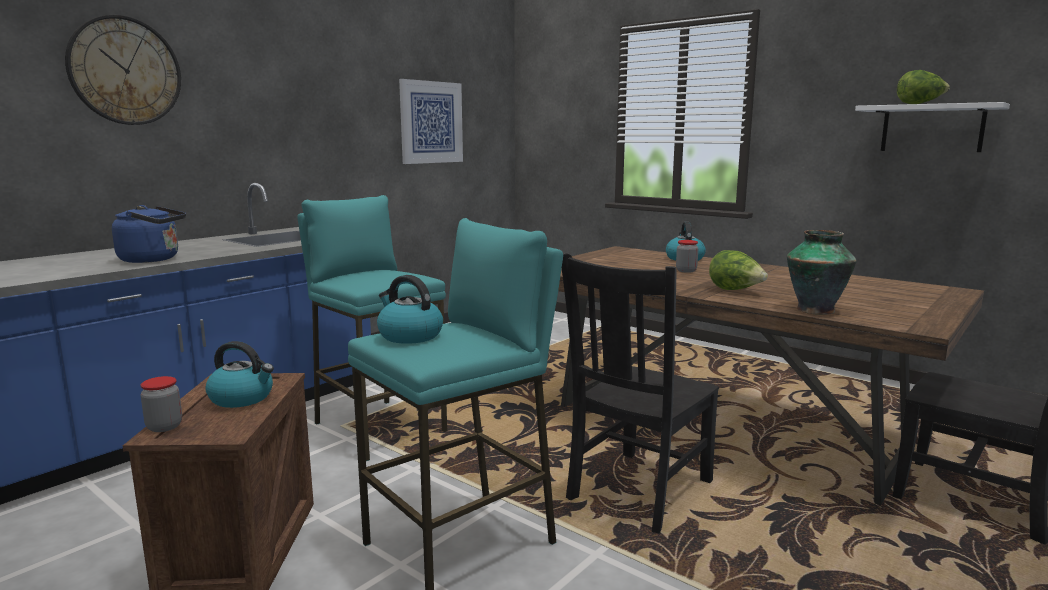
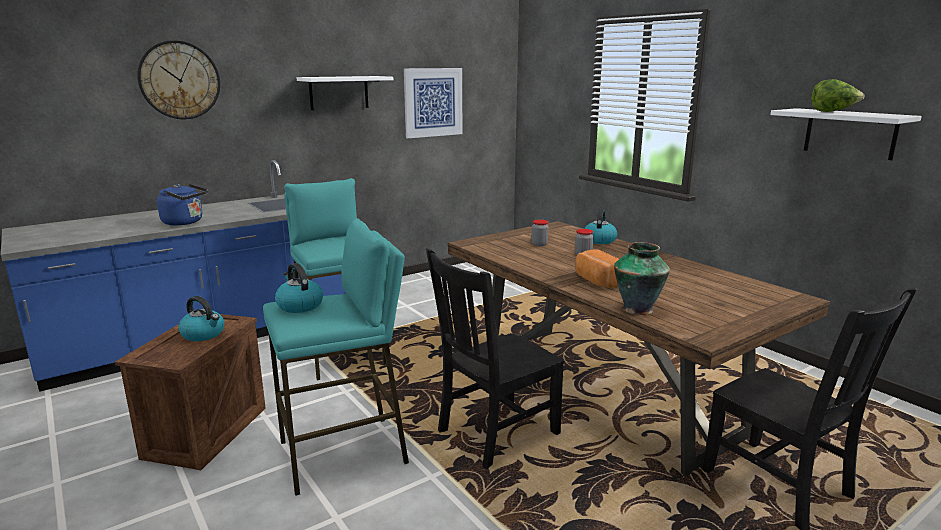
camera: 15 degrees right, 5 degrees up
(164, 427) = (145, 351): jar -> jar (539, 244)
(327, 103) = (339, 92): none -> white shelf
(735, 290) = (597, 281): lettuce -> bread

